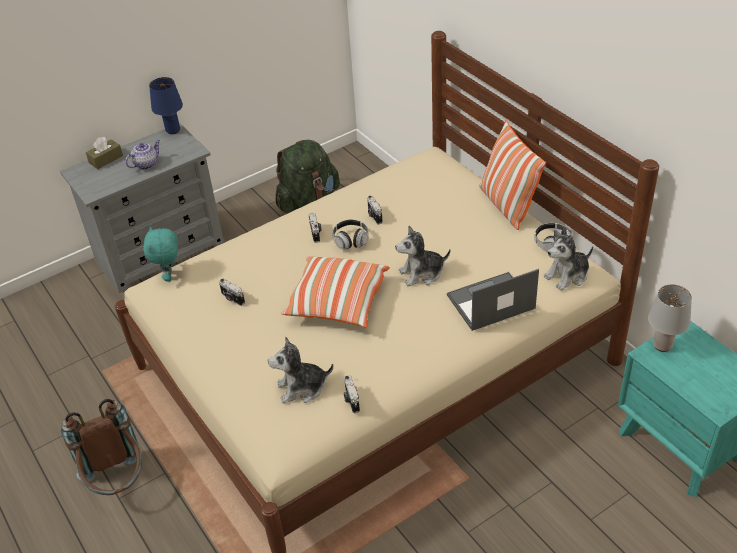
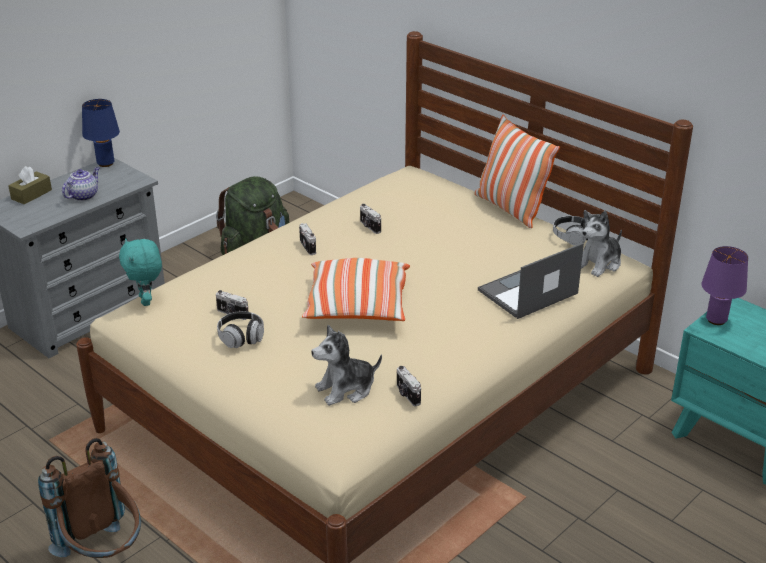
camera: 15 degrees left, 10 degrees down
(351, 240) = (351, 250): headphones -> headphones (241, 338)
(422, 273) = (443, 273): plush toy -> none
(663, 345) = (716, 320): grey table lamp -> purple table lamp

